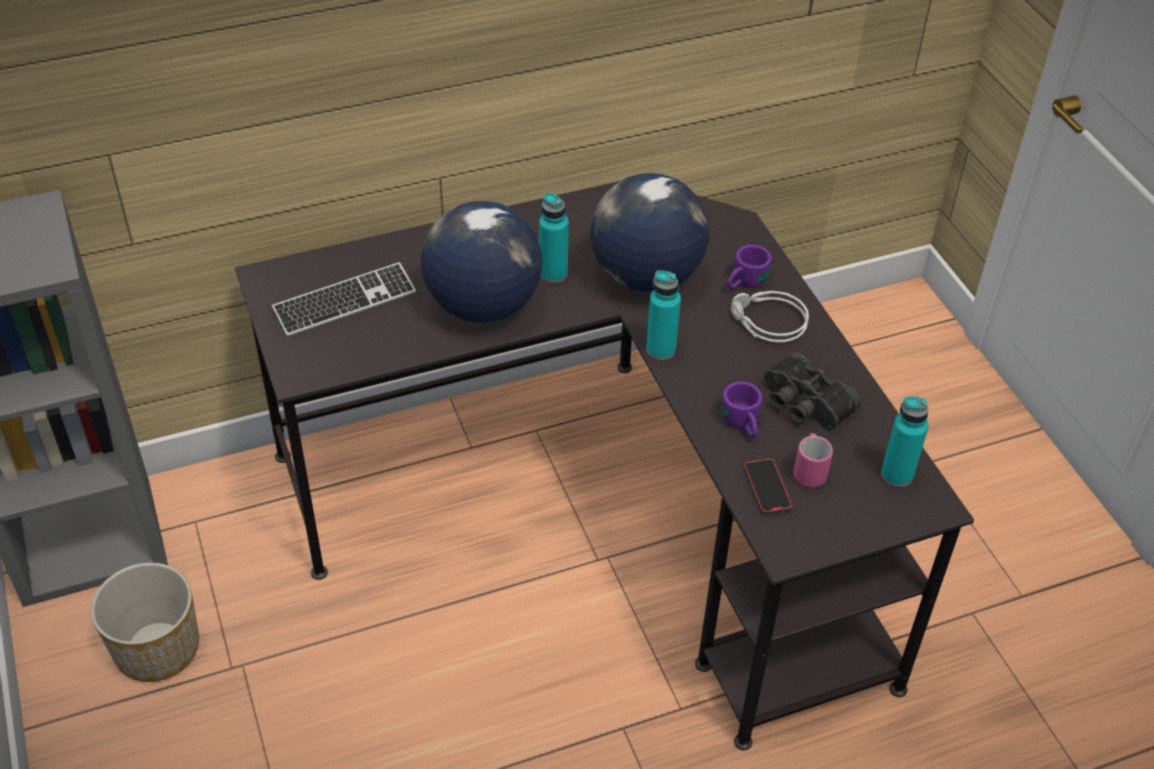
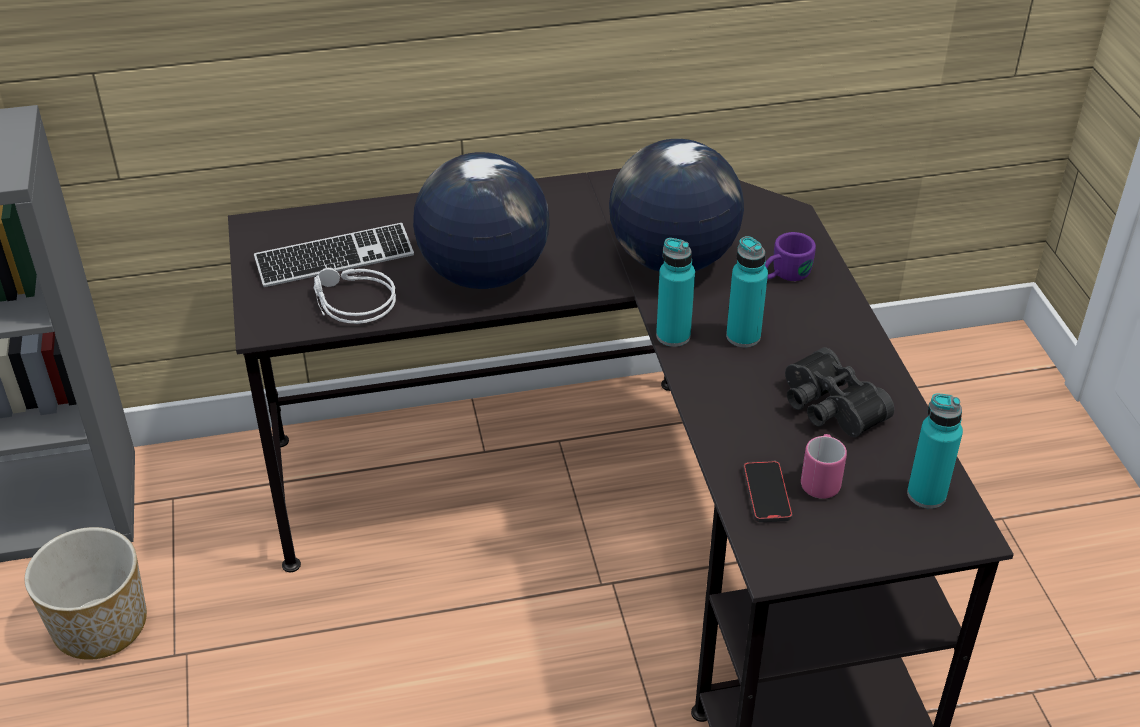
camera: 10 degrees right, 5 degrees down
(553, 273) = (569, 248): turquoise bottle -> turquoise bottle (743, 336)
(743, 425) = (752, 423): purple mug -> none
(767, 322) = (801, 318): grey headphones -> grey headphones (351, 303)

